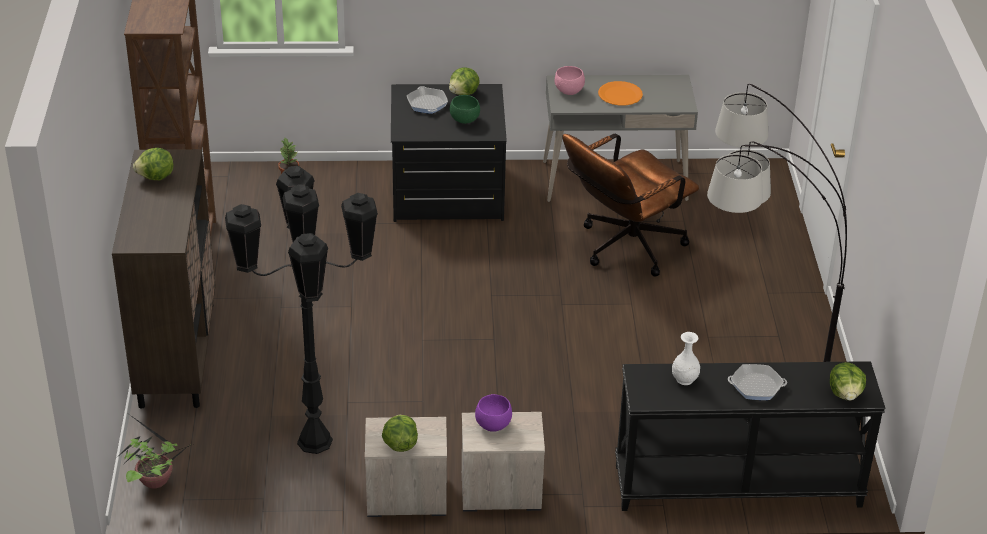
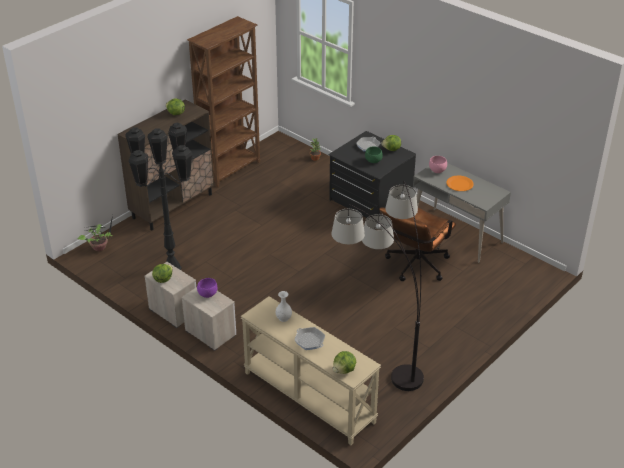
camera: 45 degrees right, 0 degrees up
(624, 249) = (414, 267): brown office chair -> brown office chair turned 60 degrees counterclockwise
(737, 487) = (308, 397): black console table -> beige console table

